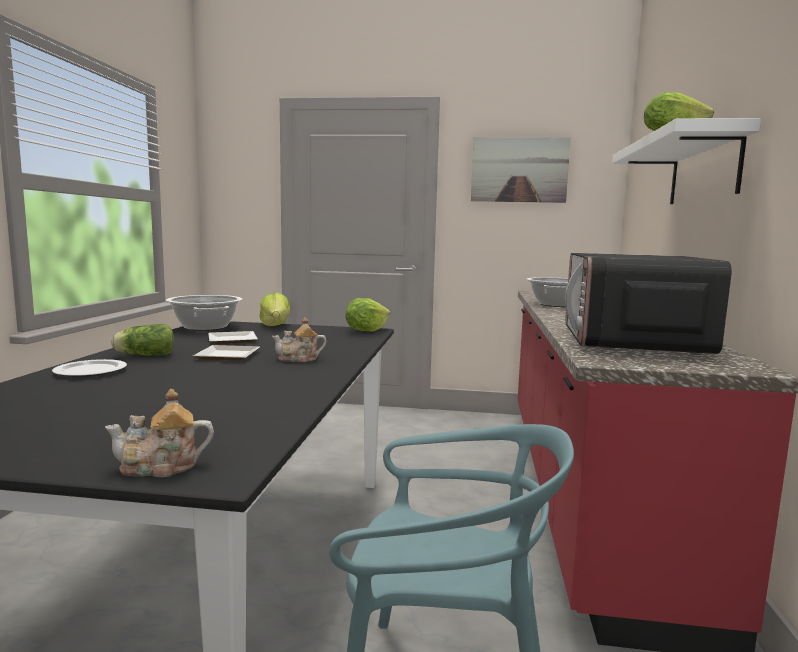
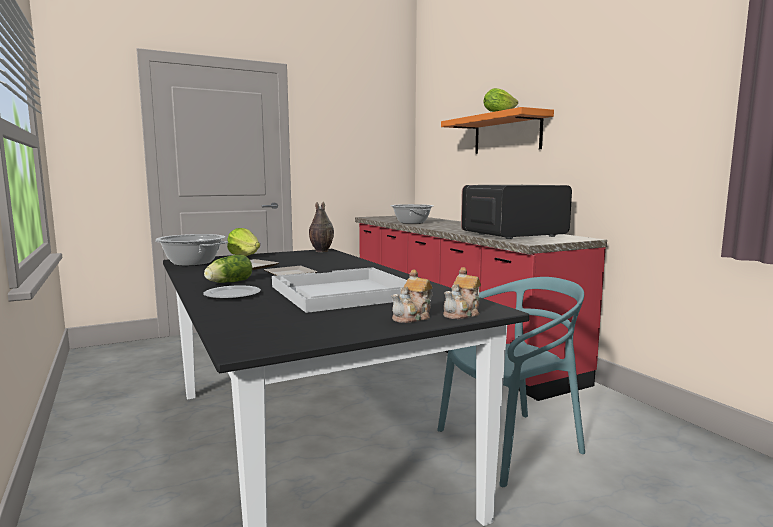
camera: 35 degrees left, 0 degrees up
(180, 392) = (343, 292): none -> white tray
(299, 359) = (343, 269): teapot -> teapot (413, 317)
(366, 331) = (321, 251): lettuce -> vase
(519, 170) = (349, 126): picture -> none
(631, 342) = (512, 235): microwave -> microwave turned 90 degrees clockwise
(704, 170) = (506, 134): white shelf -> orange shelf

